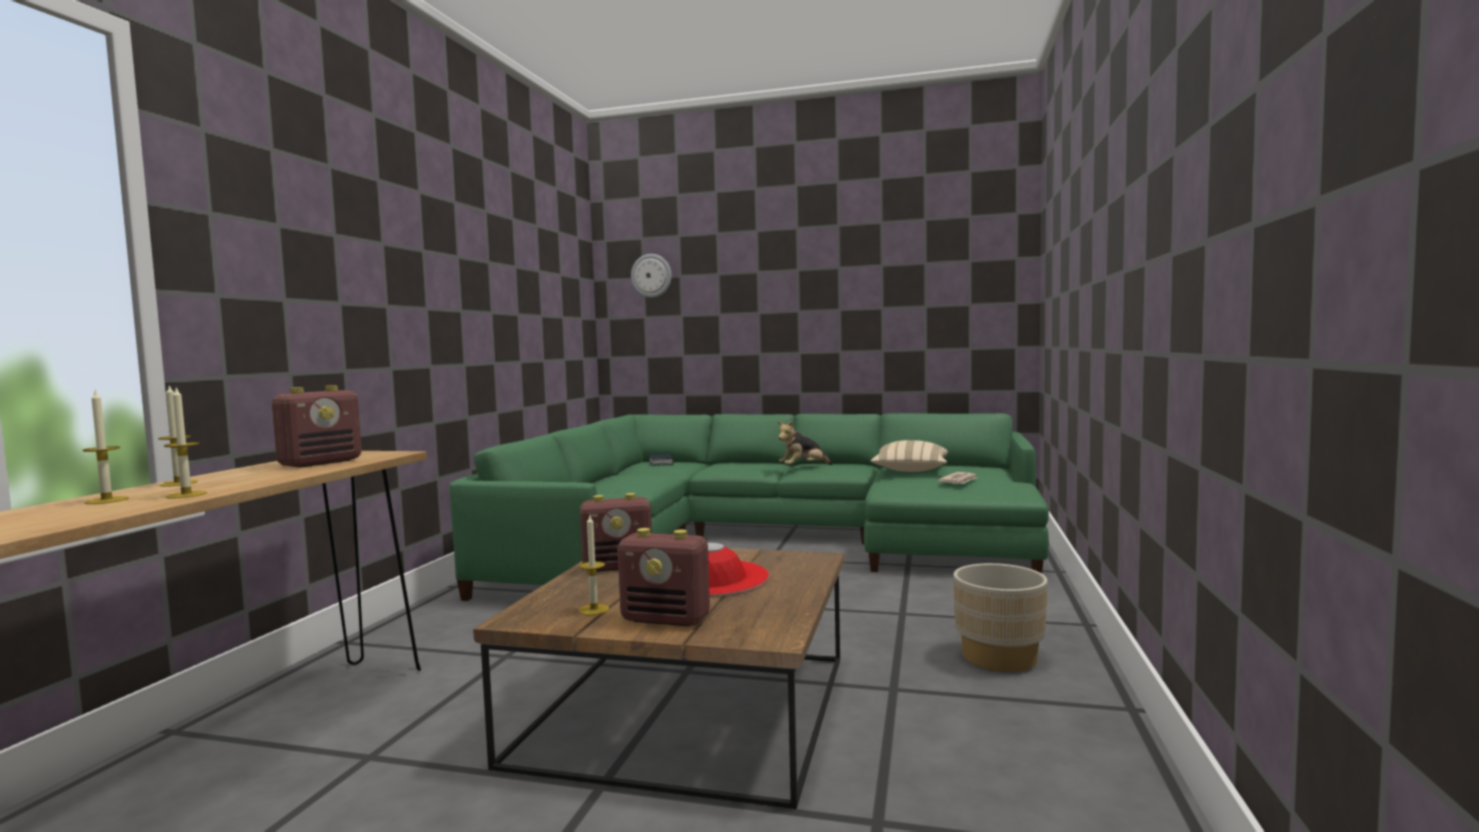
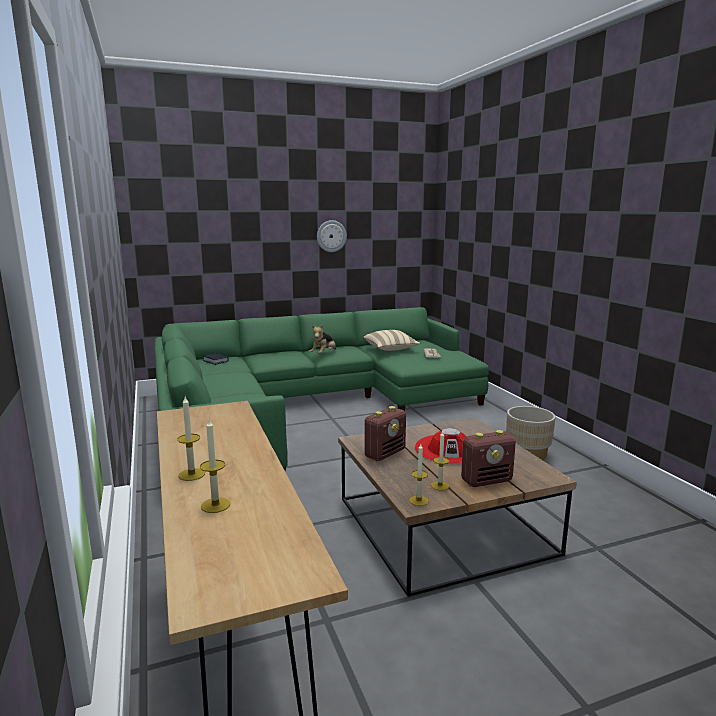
camera: 35 degrees left, 10 degrees up
(186, 495) = (259, 483): candle -> candle (418, 500)
(321, 463) = (216, 428): radio -> none
(651, 275) = (173, 210): wall clock -> wall clock (331, 236)

